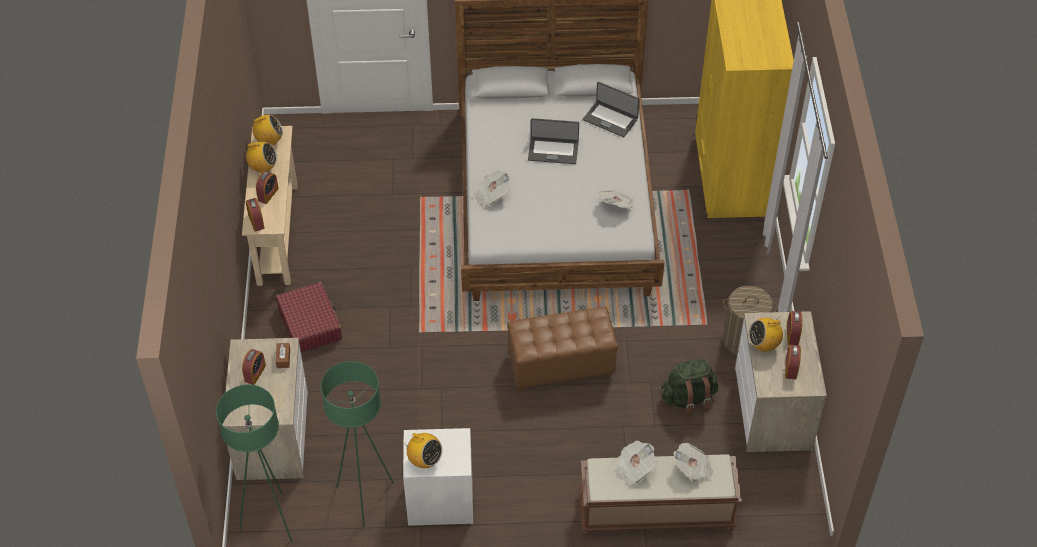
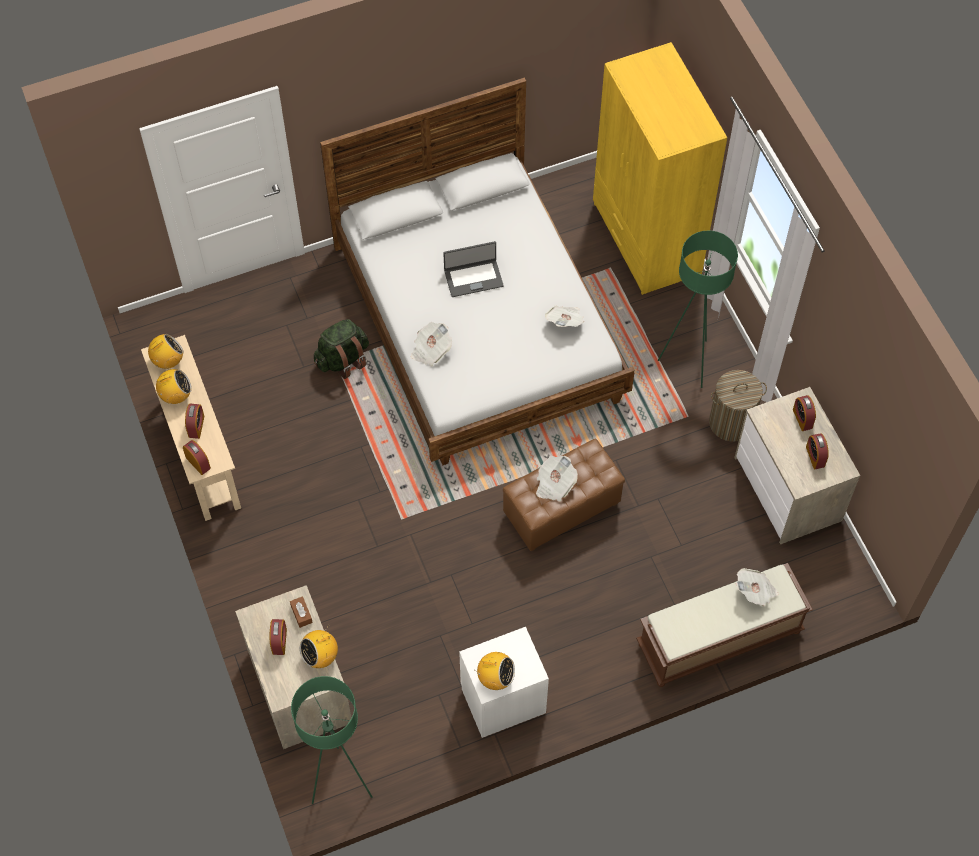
camera: 20 degrees left, 10 degrees up
(310, 324) = (282, 547): red suitcase -> none
(365, 498) = (426, 723): green floor lamp -> green floor lamp (689, 362)
(610, 119) = (517, 222): laptop -> none
(633, 469) = (697, 612): newspaper -> newspaper (554, 484)
(688, 398) = (702, 504): green backpack -> green backpack (343, 360)
(763, 345) = (779, 439): radio -> radio (320, 656)

